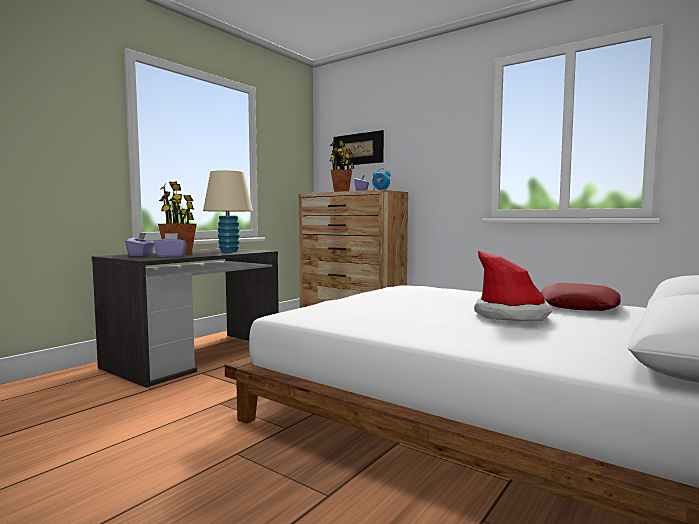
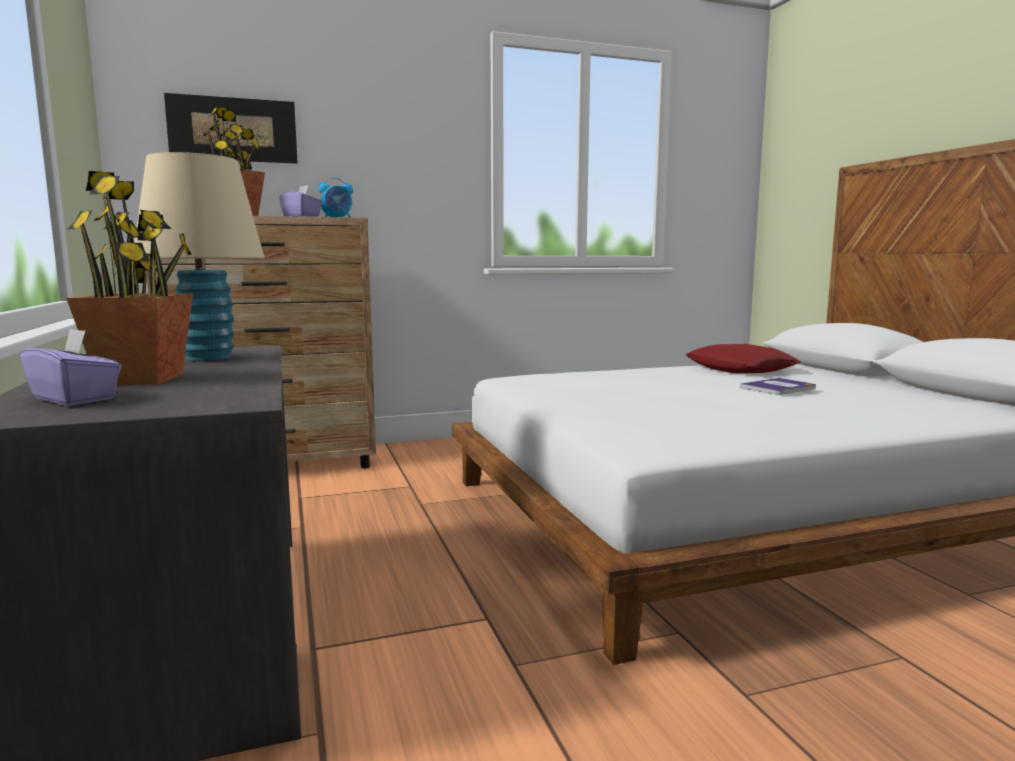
camera: 55 degrees left, 5 degrees up
(171, 256) = (208, 387): purple tissue box -> none
(511, 315) = (778, 388): hat -> book

